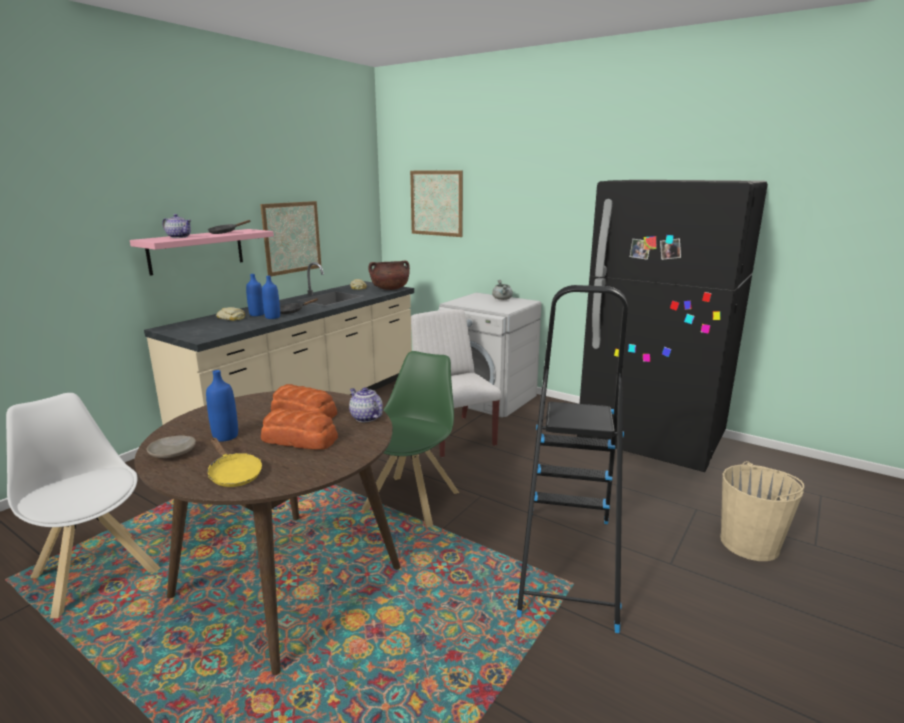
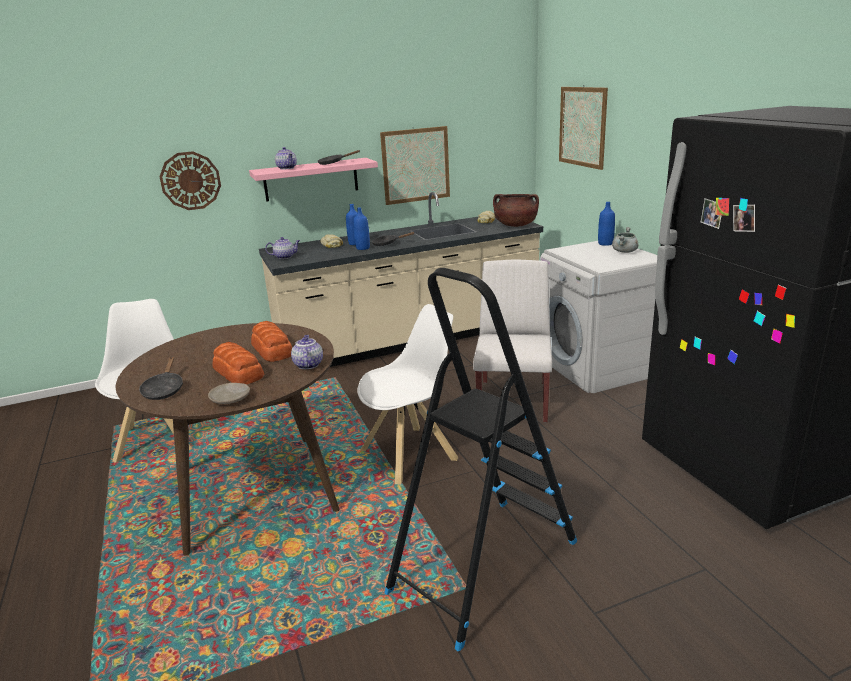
camera: 35 degrees right, 5 degrees up
(58, 252) = (190, 181): none -> wall clock
(173, 453) = (156, 362): beige plate -> beige plate (231, 399)
(193, 333) = (285, 257): none -> teapot
(225, 436) = (199, 357): blue bottle -> blue bottle (605, 243)
(233, 474) = (164, 390): yellow frying pan -> black frying pan
(413, 499) = (411, 453): green chair -> white chair
(750, 543) = (728, 635): beige bucket -> none

